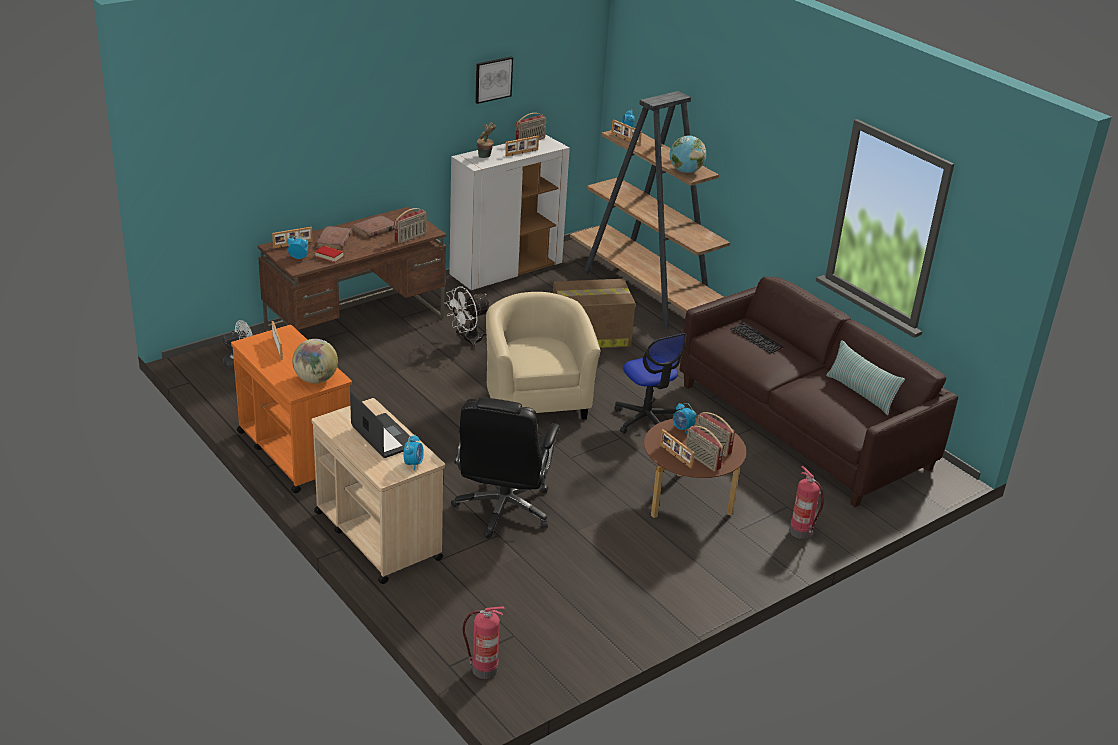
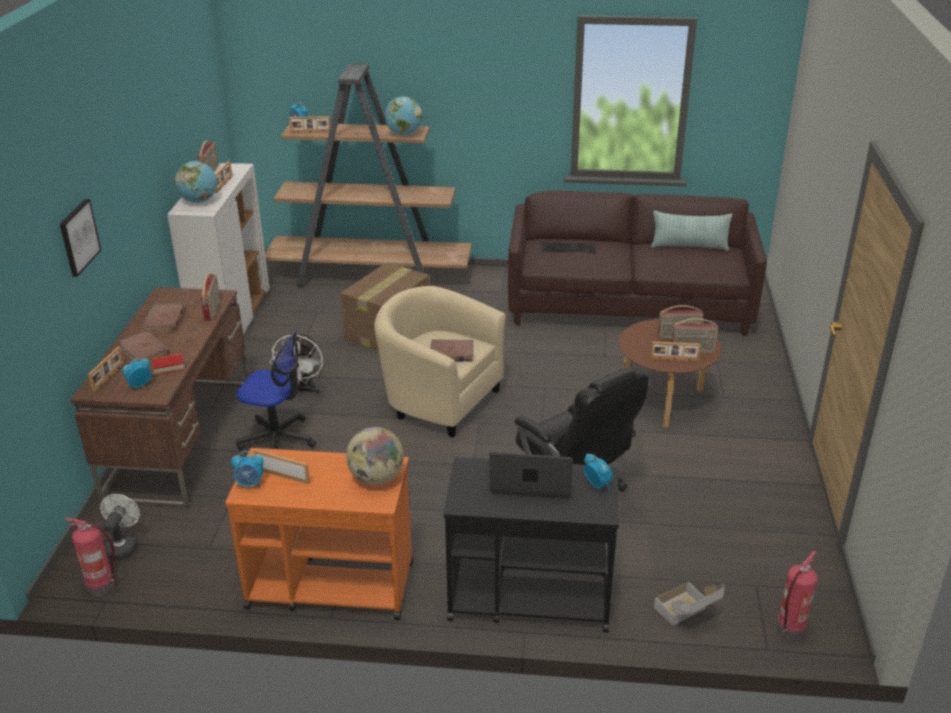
camera: 45 degrees left, 0 degrees up
(377, 535) = (528, 596): beige cart -> black cart
(440, 614) = (687, 616): none -> cardboard box
(485, 157) = (199, 201): potted plant -> globe
(493, 79) = (171, 114): picture -> picture (78, 237)
(539, 358) = (451, 353): none -> brown book
(647, 420) = (537, 363): office chair -> office chair (278, 440)
(682, 429) = (640, 338): alarm clock -> alarm clock (250, 484)
(801, 532) = (754, 372): fire extinguisher -> fire extinguisher (102, 585)

